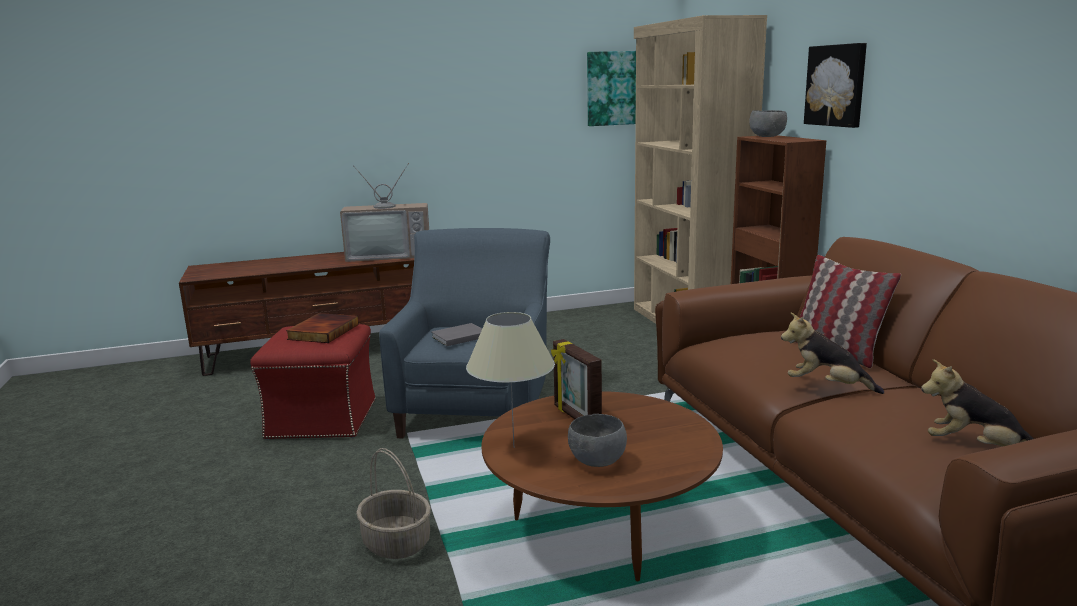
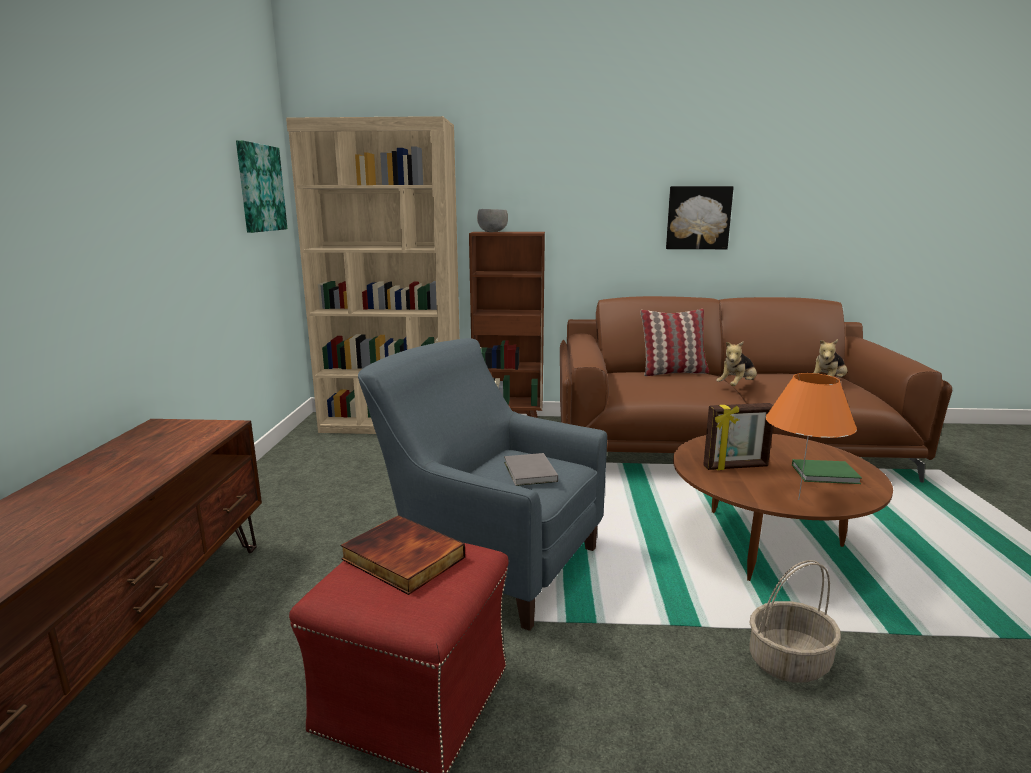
camera: 70 degrees left, 0 degrees up
(390, 255) = (155, 450): television -> none
(514, 447) = (798, 499): beige table lamp -> orange table lamp
(596, 462) = (827, 474): grey bowl -> green book
(836, 85) = (548, 188): picture -> picture (698, 218)

